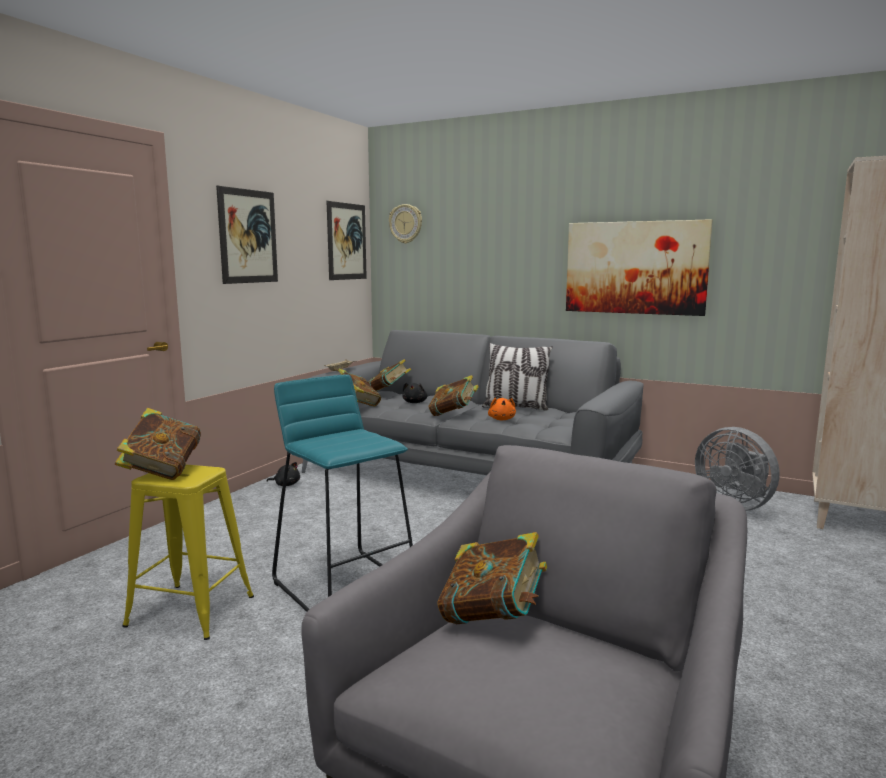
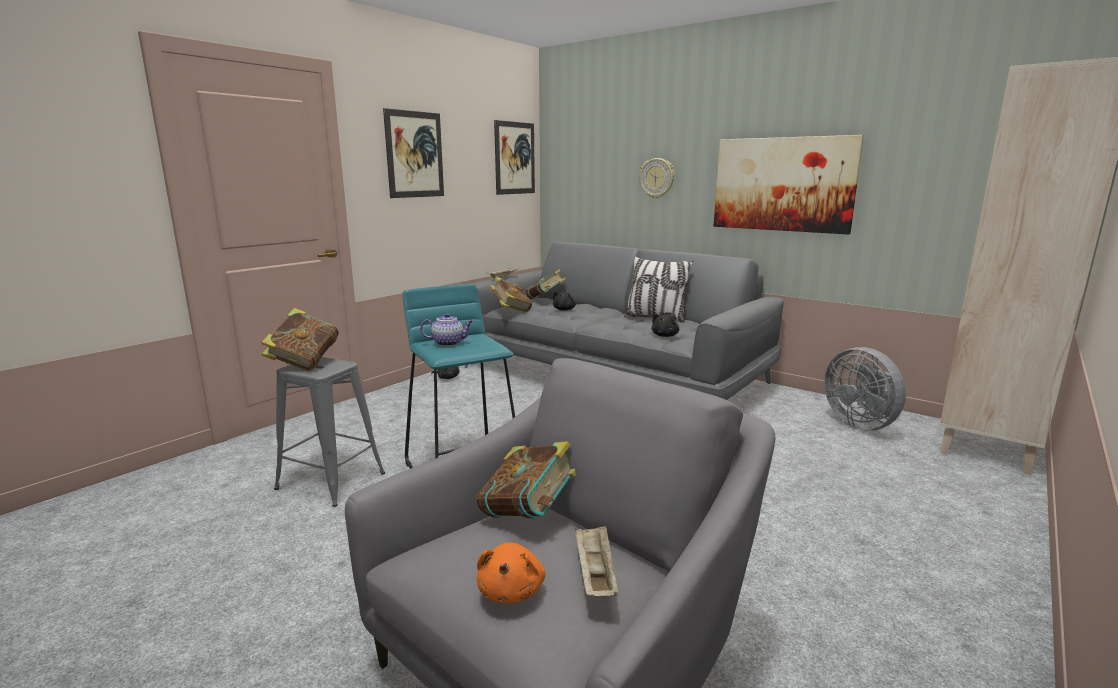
camera: 10 degrees right, 5 degrees up
(191, 611) = (331, 481): yellow stool -> grey stool
(332, 440) = (448, 343): none -> teapot
(406, 224) = (570, 141): wall clock -> wall clock (657, 178)
(453, 414) = (593, 323): book -> none
(502, 419) = (636, 329): orange plush toy -> orange plush toy (512, 590)
(535, 424) = (665, 336): none -> black plush toy
(598, 672) = (595, 574): none -> beige tray

